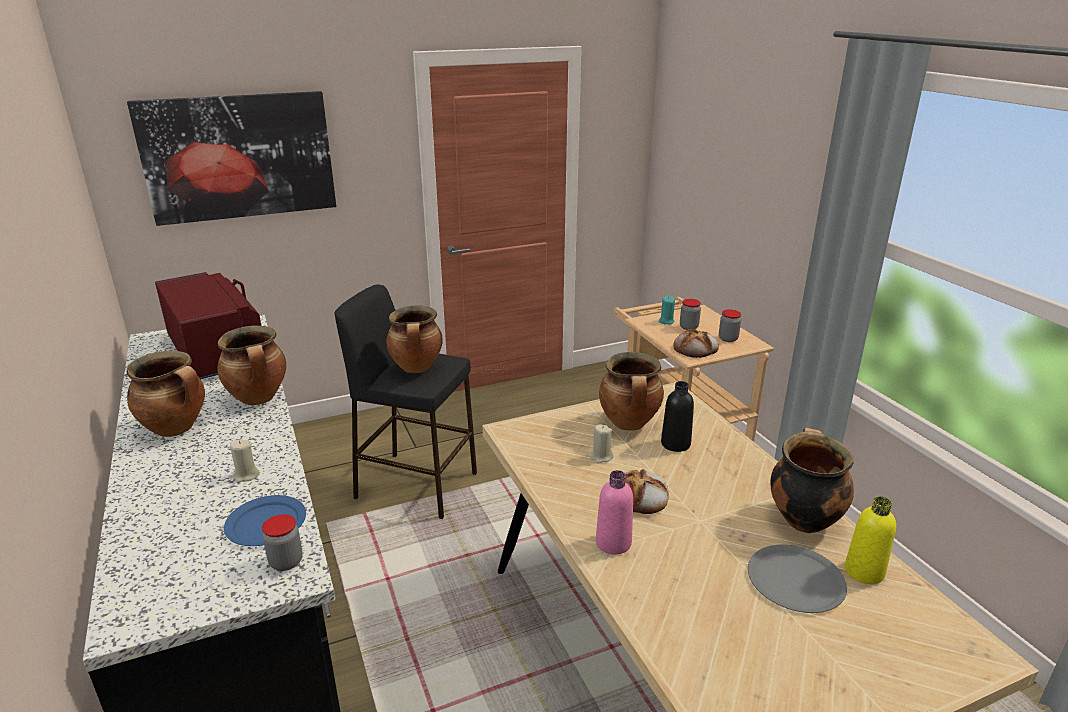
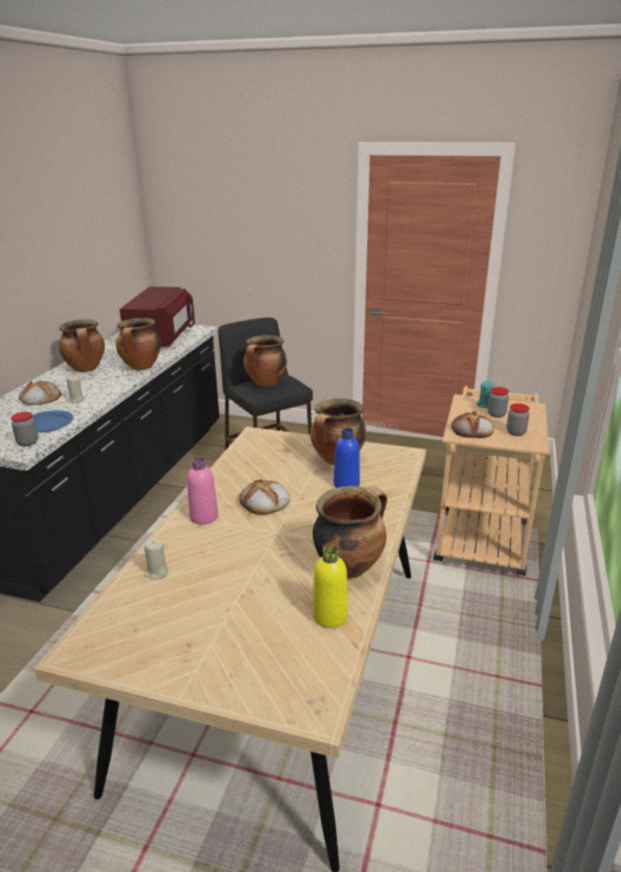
camera: 40 degrees right, 0 degrees up
(179, 494) = (40, 398): none -> bread
(239, 157) = (228, 213): picture -> none
(601, 457) = (282, 471): beige candle -> beige candle (157, 572)
(675, 444) = (346, 484): black bottle -> blue bottle
(796, 580) = (273, 593): grey plate -> none

